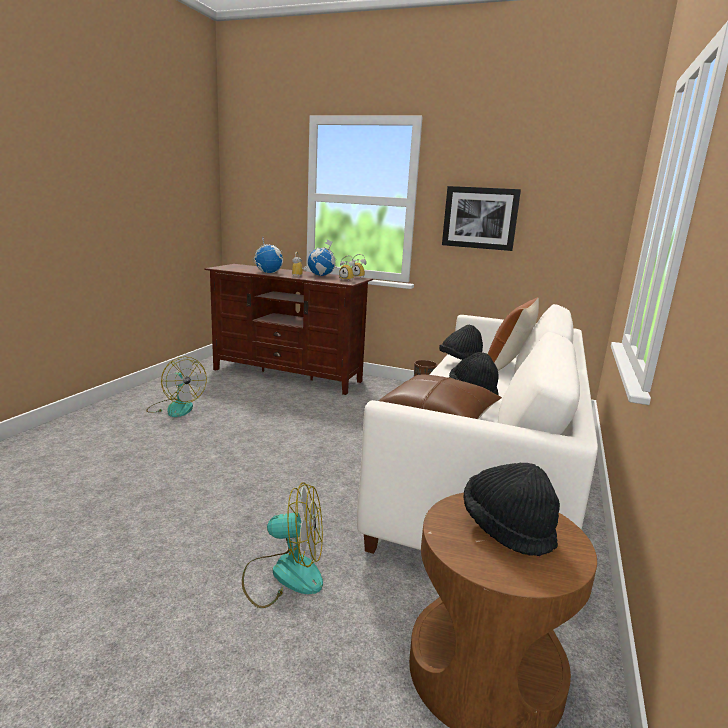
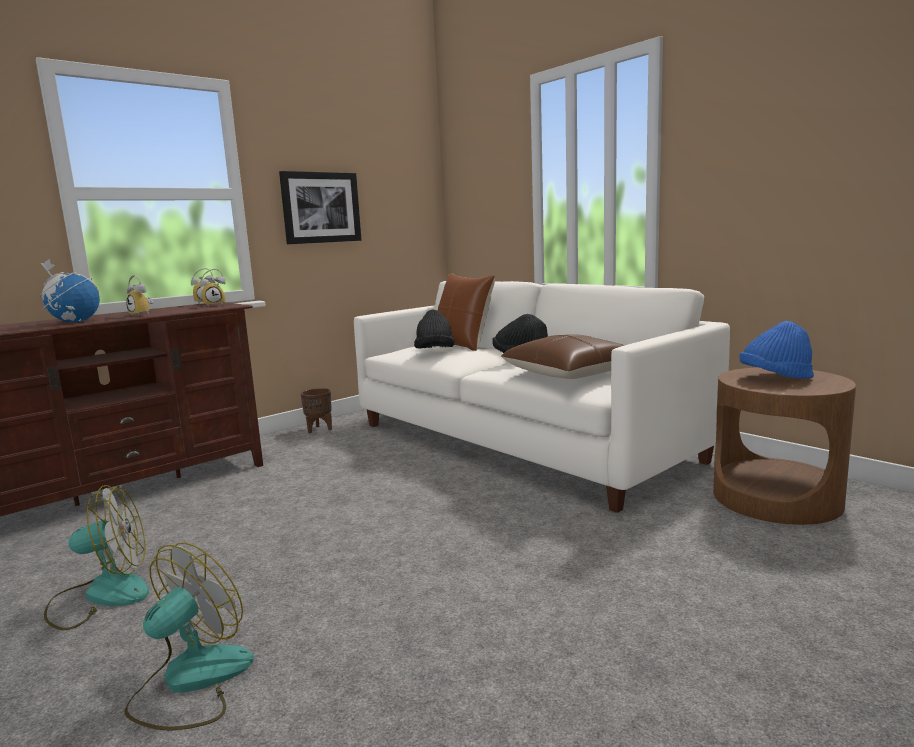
camera: 60 degrees left, 5 degrees down
(284, 574) = (640, 557): fan -> fan (191, 682)
(321, 275) = (158, 310): globe -> none
(507, 528) = (775, 378): black hat -> blue hat

